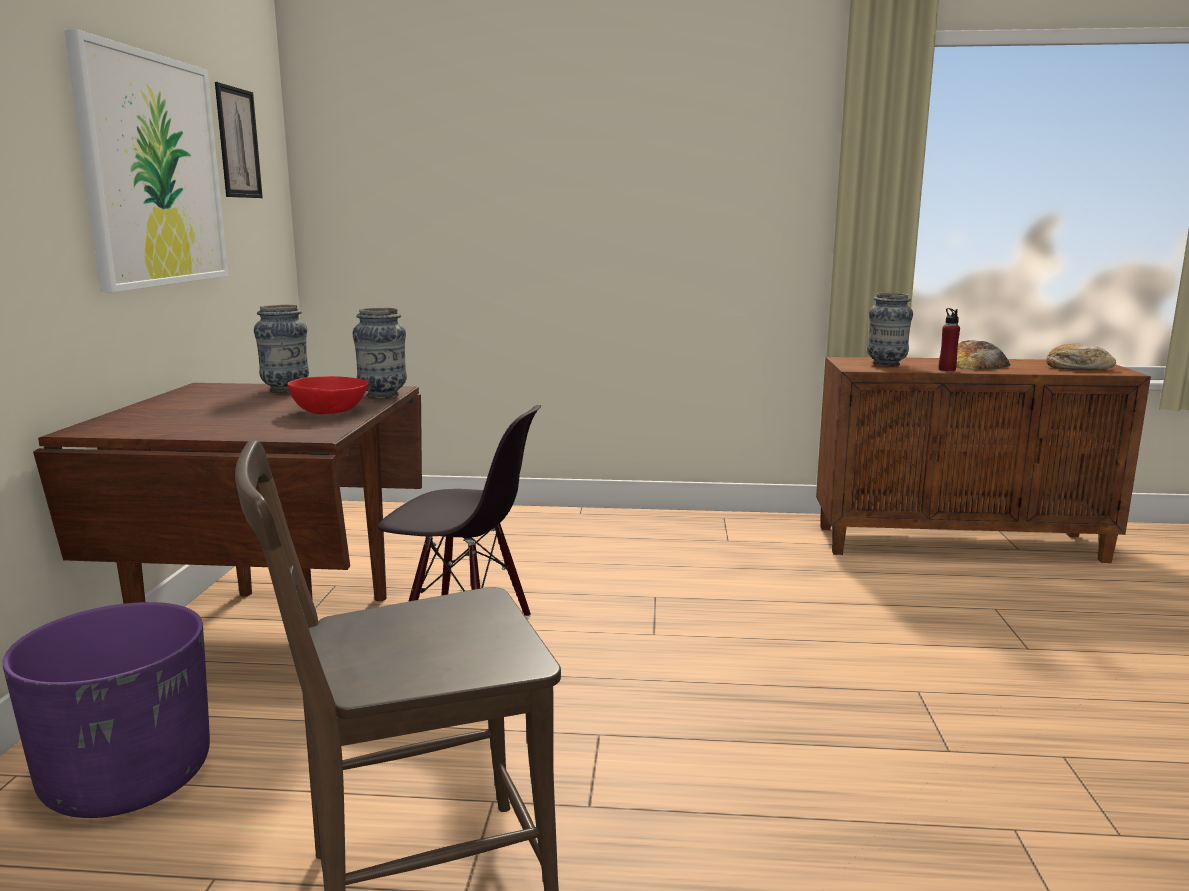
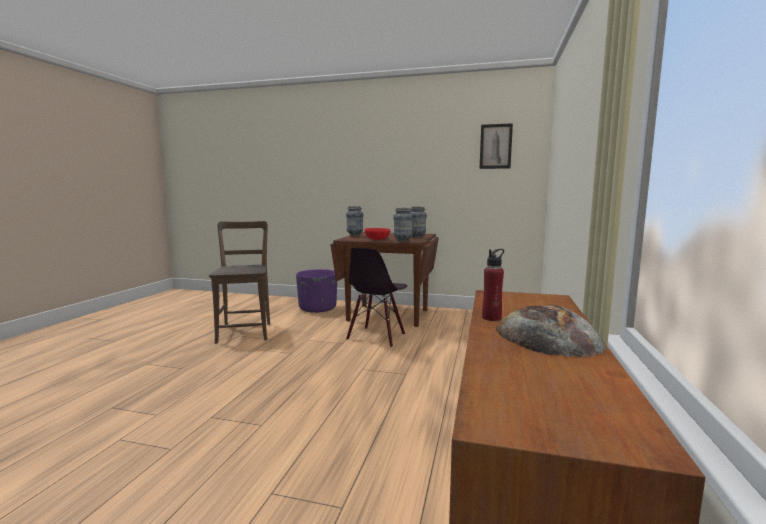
camera: 100 degrees right, 5 degrees down
(153, 171) = (430, 162): picture -> none
(886, 364) = (519, 304): vase -> vase (354, 235)
(1078, 368) = (535, 395): bread -> none

